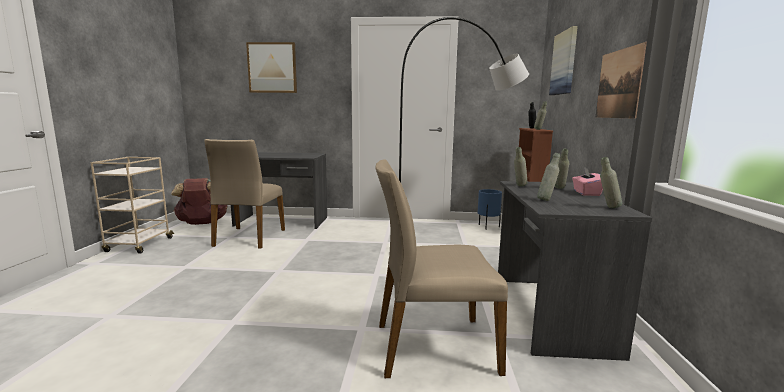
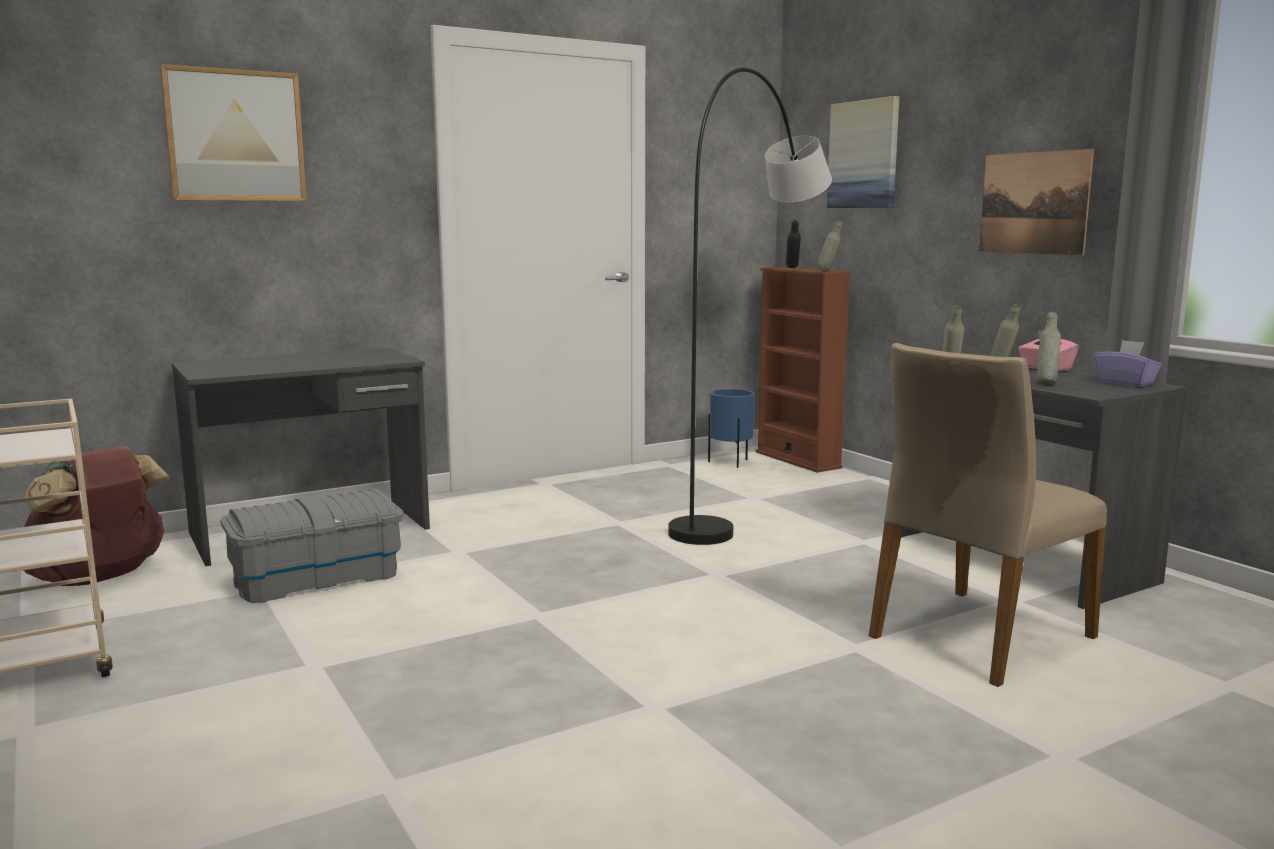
camera: 35 degrees left, 0 degrees up
(249, 238) = (317, 578): beige chair -> grey storage box
(607, 208) = (1125, 383): grey bottle -> purple tissue box

